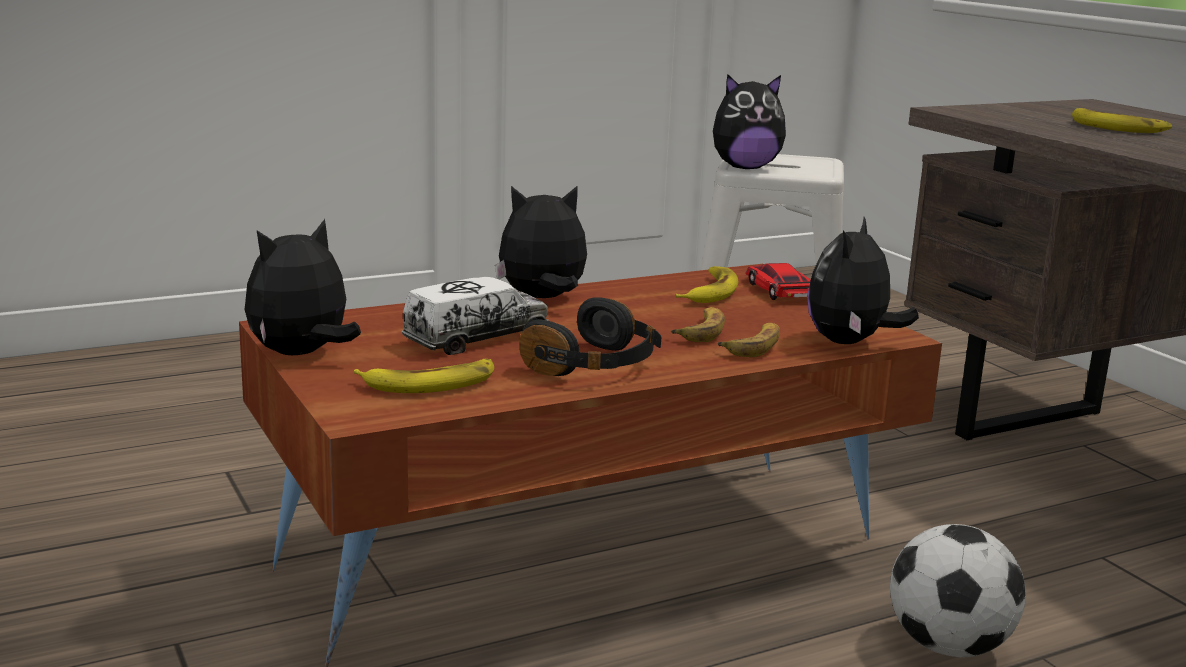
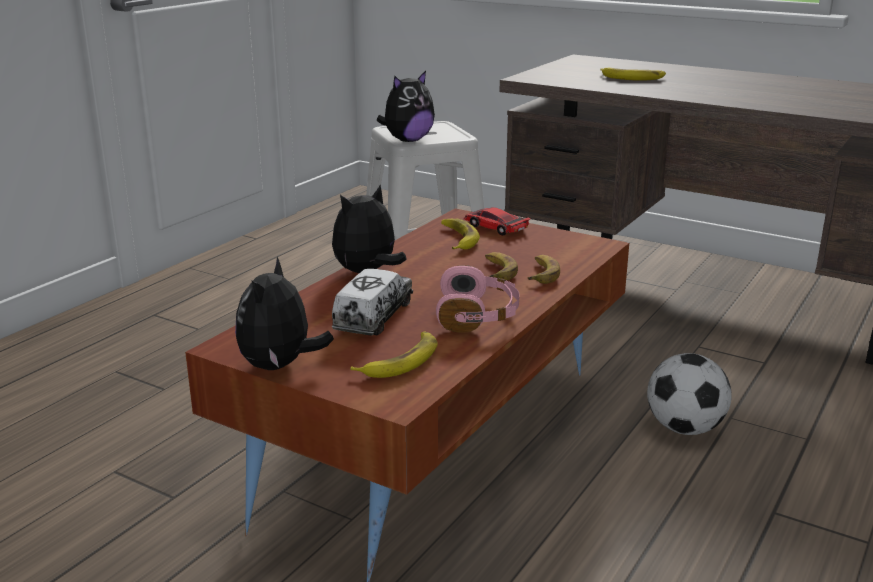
camera: 30 degrees left, 5 degrees up
(596, 366) = (478, 315): black headphones -> pink headphones
(850, 343) = (586, 256): plush toy -> none

